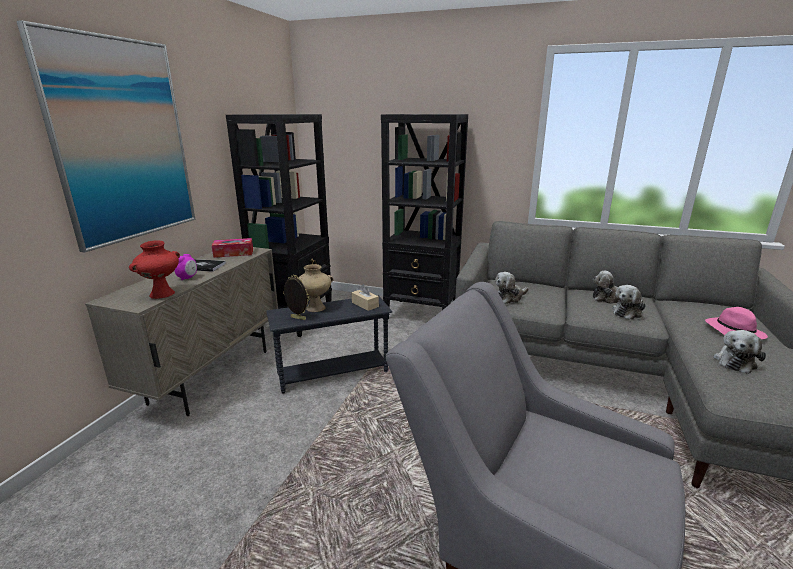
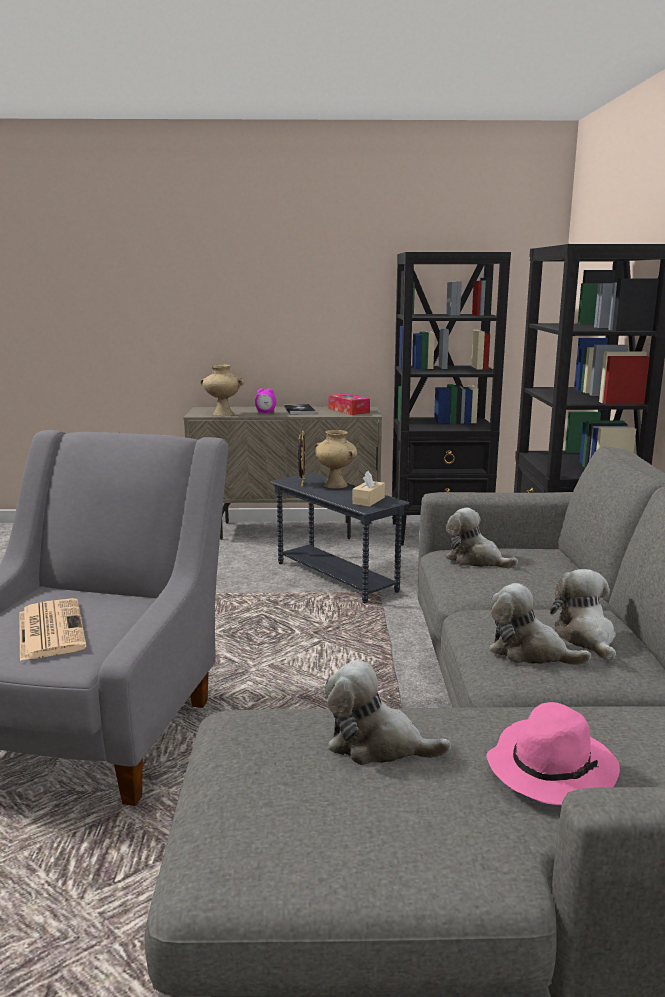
camera: 70 degrees right, 5 degrees down
(122, 141) = (260, 277): picture -> none
(162, 294) = (222, 414): red vase -> beige vase
(599, 477) = (50, 629): none -> newspaper

